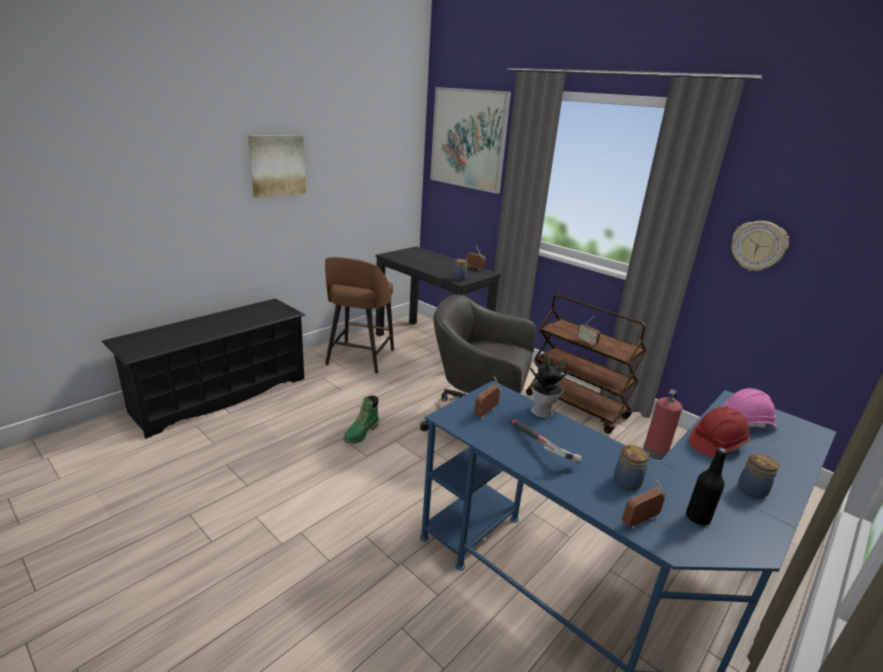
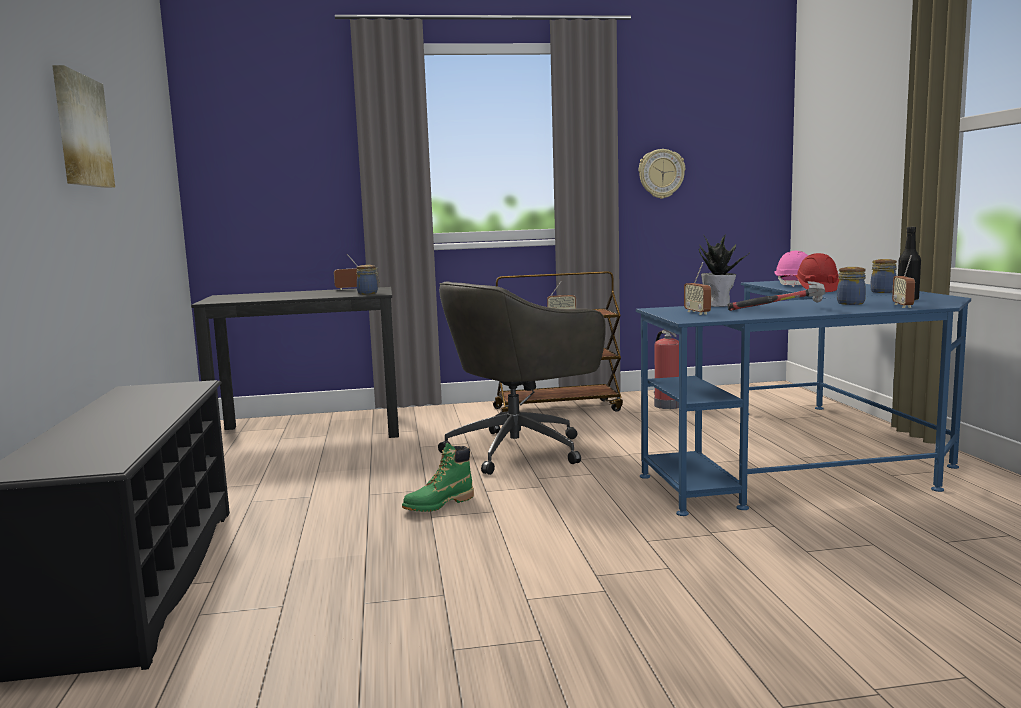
camera: 50 degrees left, 15 degrees down
(359, 358) = (250, 471): brown stool -> none
(361, 433) = (438, 505): green boot -> green boot turned 75 degrees clockwise
(468, 139) = (269, 118): picture -> none

